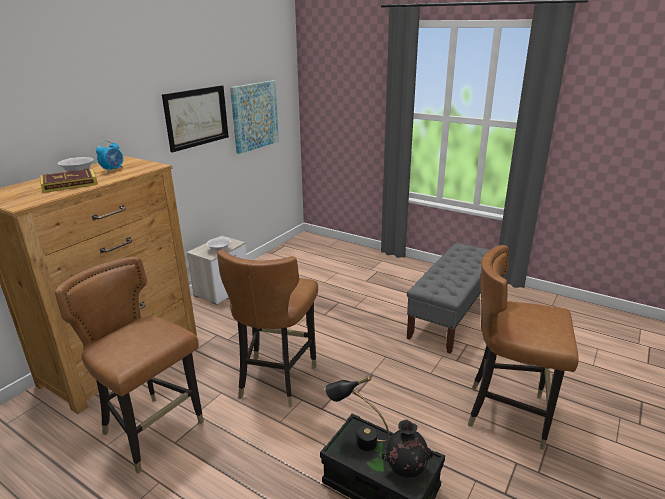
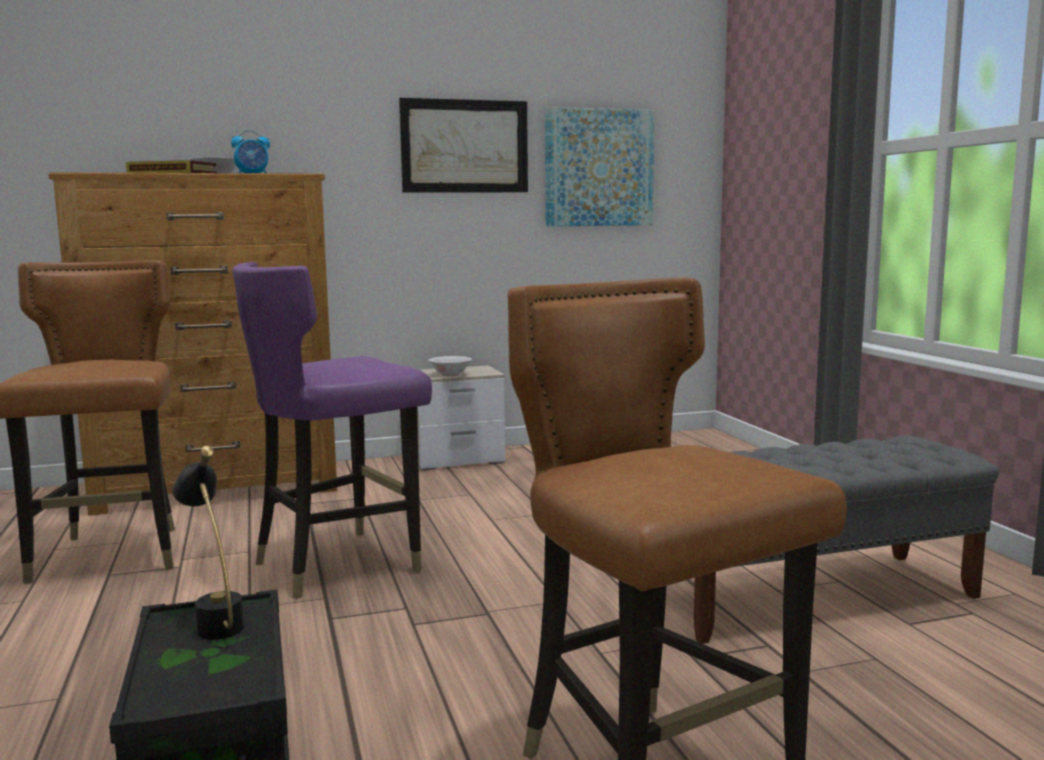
camera: 40 degrees right, 15 degrees down
(276, 379) = (338, 564): brown chair -> purple chair
(405, 470) = (192, 684): black vase -> none

